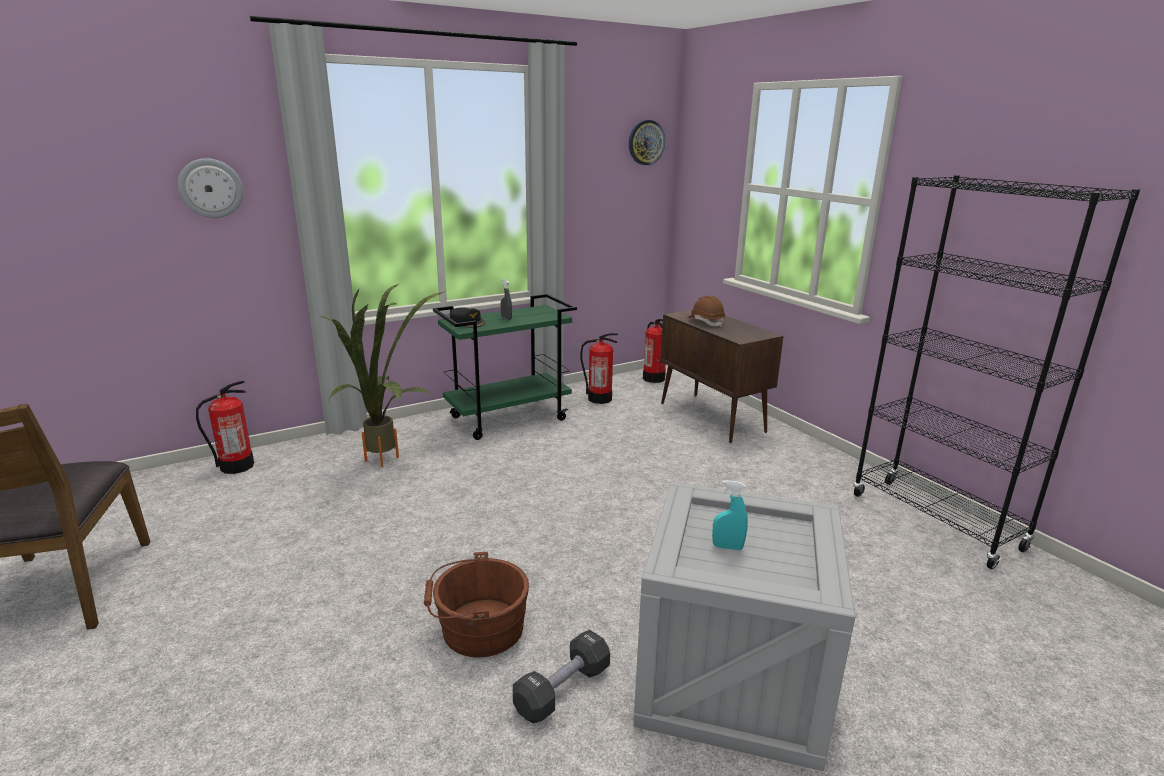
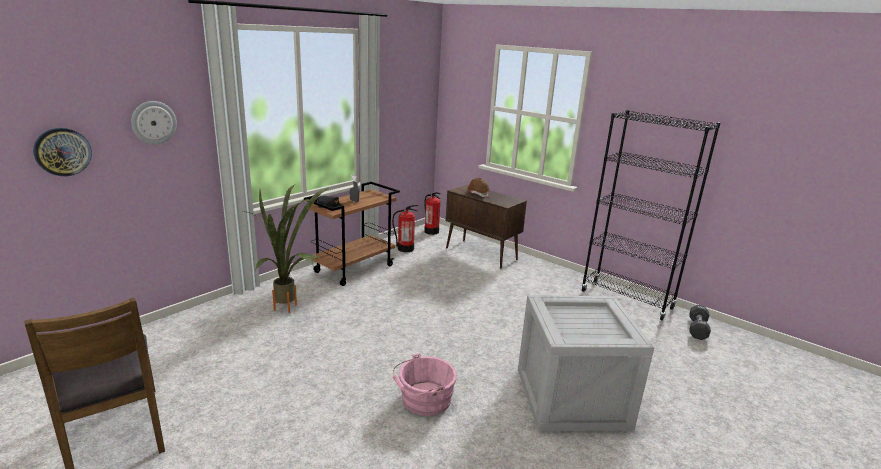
camera: 20 degrees left, 0 degrees up
(236, 466) = (177, 327): fire extinguisher -> none
(477, 628) = (423, 400): brown bucket -> pink bucket
(509, 418) = (354, 268): green cart -> brown cart
(562, 689) = (491, 421): black dumbbell -> black dumbbell (697, 329)
(646, 142) = (422, 77): wall clock -> wall clock (62, 152)
(727, 547) = (576, 325): turquoise spray bottle -> none

